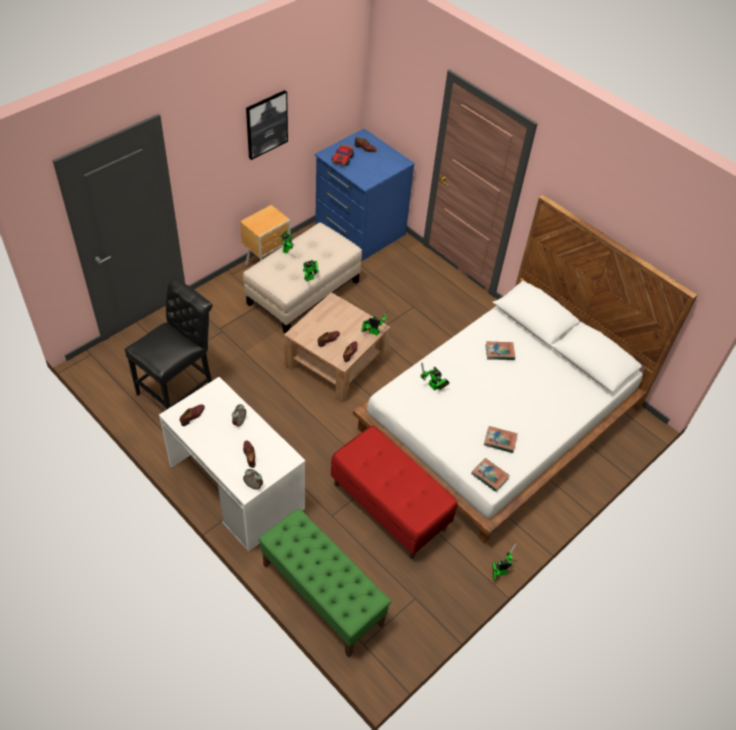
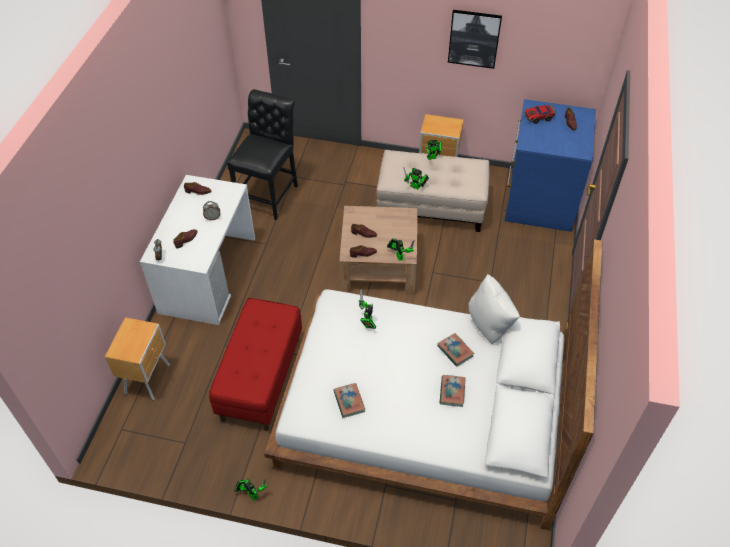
camera: 60 degrees right, 0 degrees up
(179, 388) = (269, 194): black chair -> black chair turned 75 degrees counterclockwise
(322, 594) = (149, 378): green bench -> brown nightstand
(489, 476) = (303, 413): book -> book (452, 392)
(490, 320) = (489, 326): none -> white pillow

